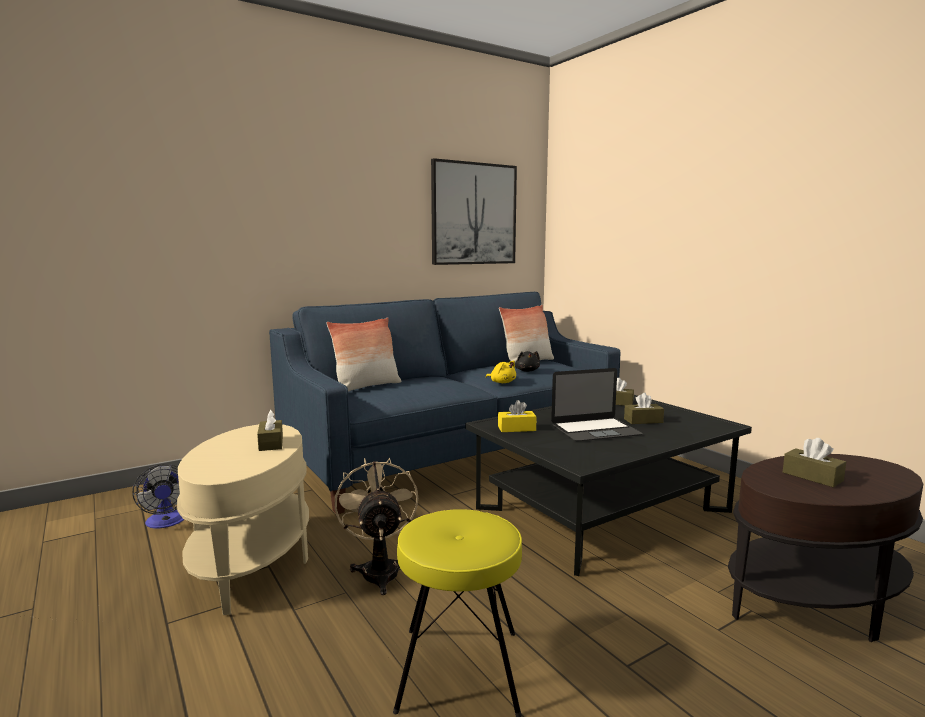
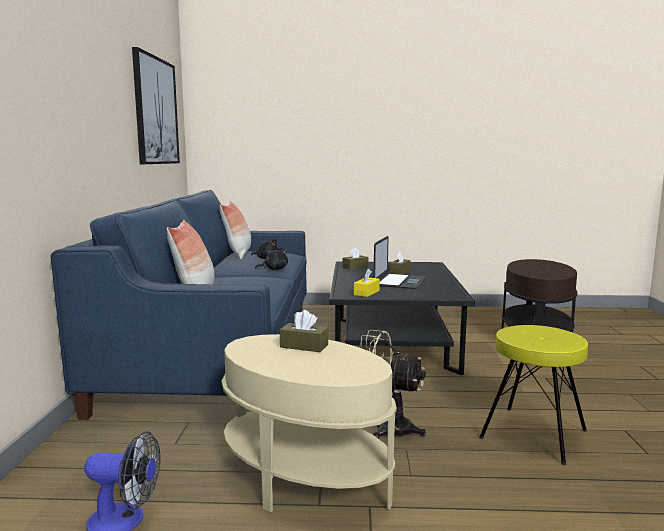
camera: 55 degrees left, 0 degrees up
(502, 382) = (274, 269): yellow plush toy -> black plush toy
(812, 476) = (539, 270): brown tissue box -> none

